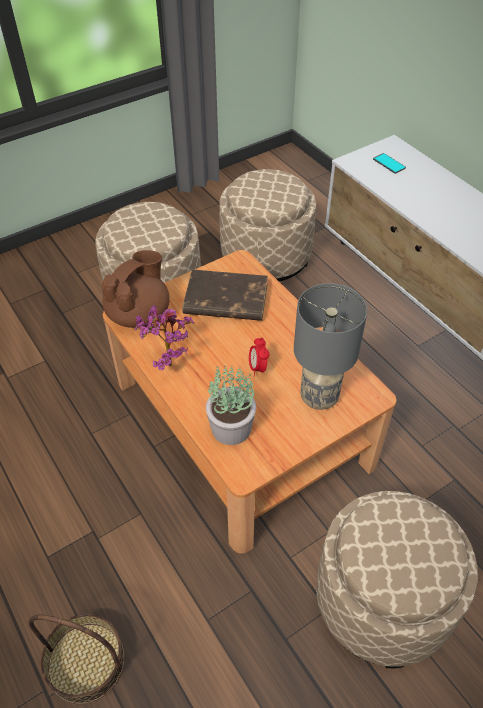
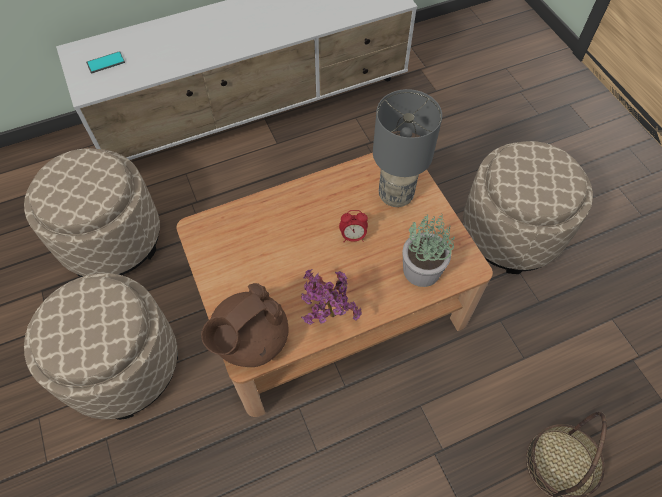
camera: 80 degrees left, 10 degrees up
(139, 314) = (250, 339): brown teapot -> brown teapot turned 90 degrees counterclockwise
(225, 300) = (252, 251): brown book -> none

